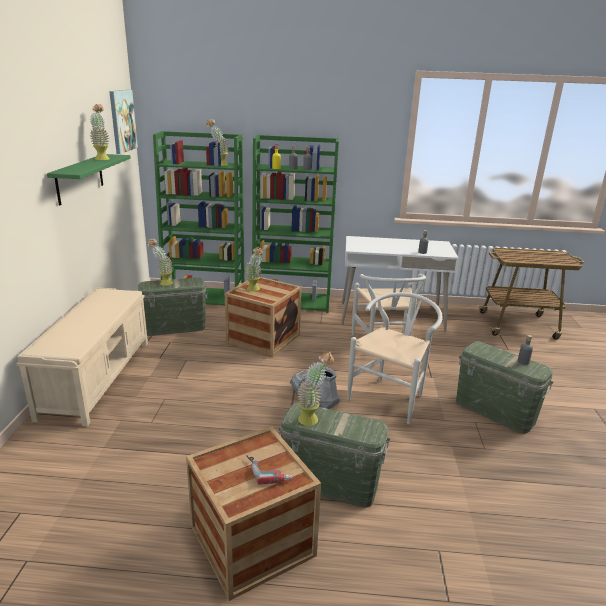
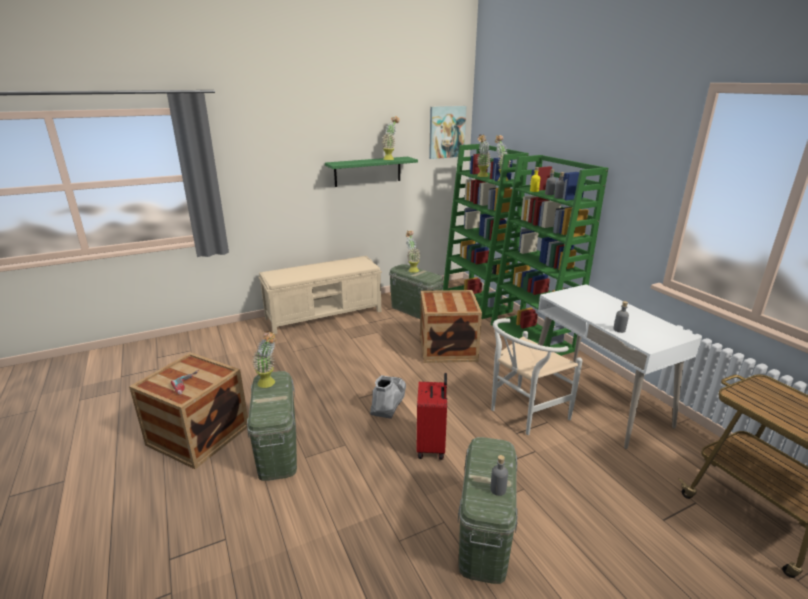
camera: 60 degrees right, 0 degrees up
(255, 290) = (446, 298): potted plant -> potted plant (481, 176)
(391, 396) = (432, 446): white chair -> red suitcase

